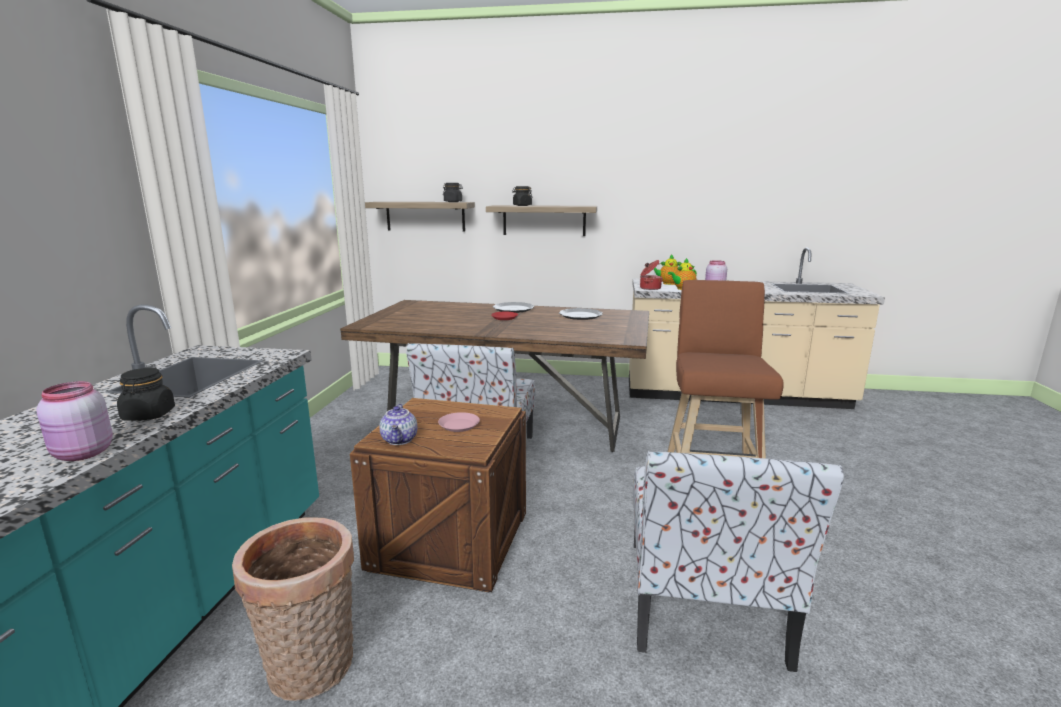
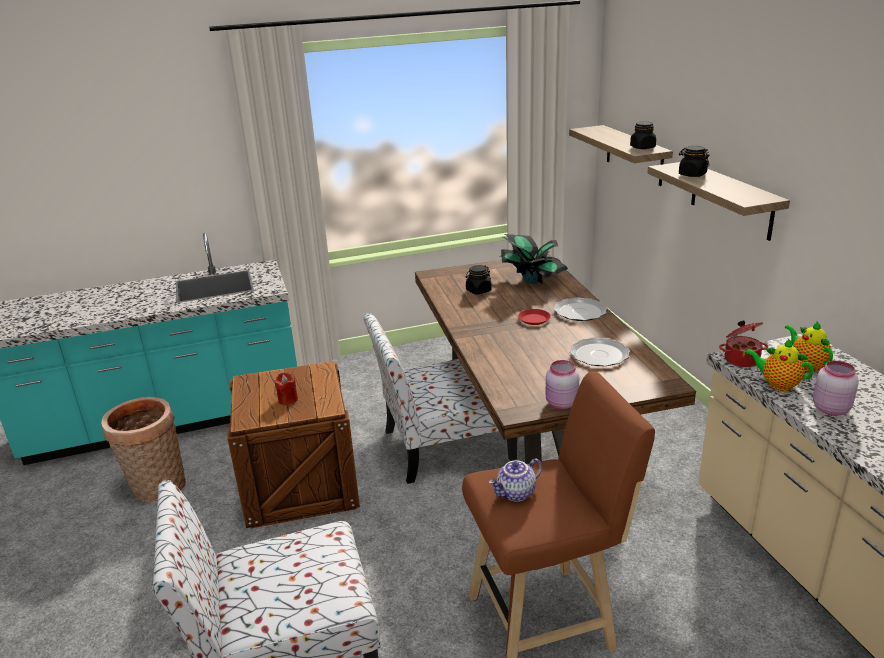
camera: 65 degrees right, 10 degrees up
(82, 454) = (91, 318): pink jar -> pink jar (560, 404)
(148, 415) = (144, 307): black jar -> black jar (478, 291)
(400, 440) = (249, 387): teapot -> teapot (516, 494)
(440, 309) = (531, 280): none -> potted plant
(459, 425) = (288, 399): pink plate -> red candle

